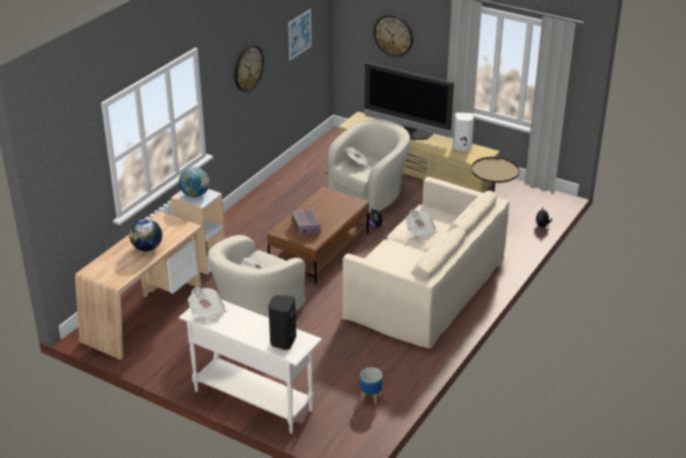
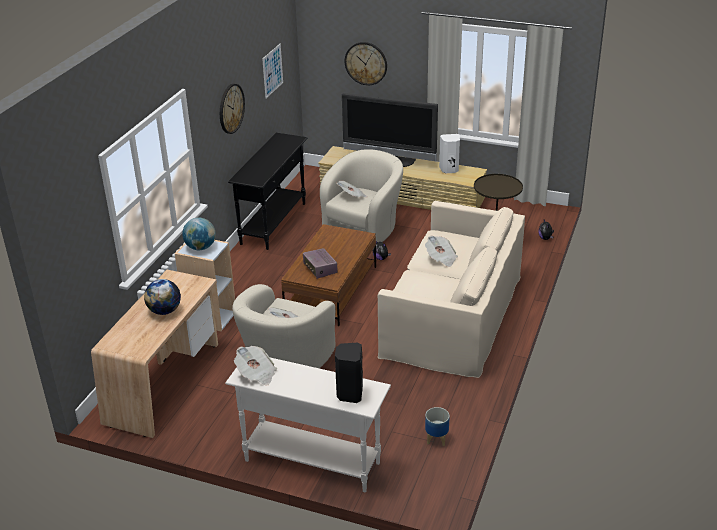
camera: 10 degrees left, 0 degrees up
(286, 180) = (274, 223): none -> black console table

